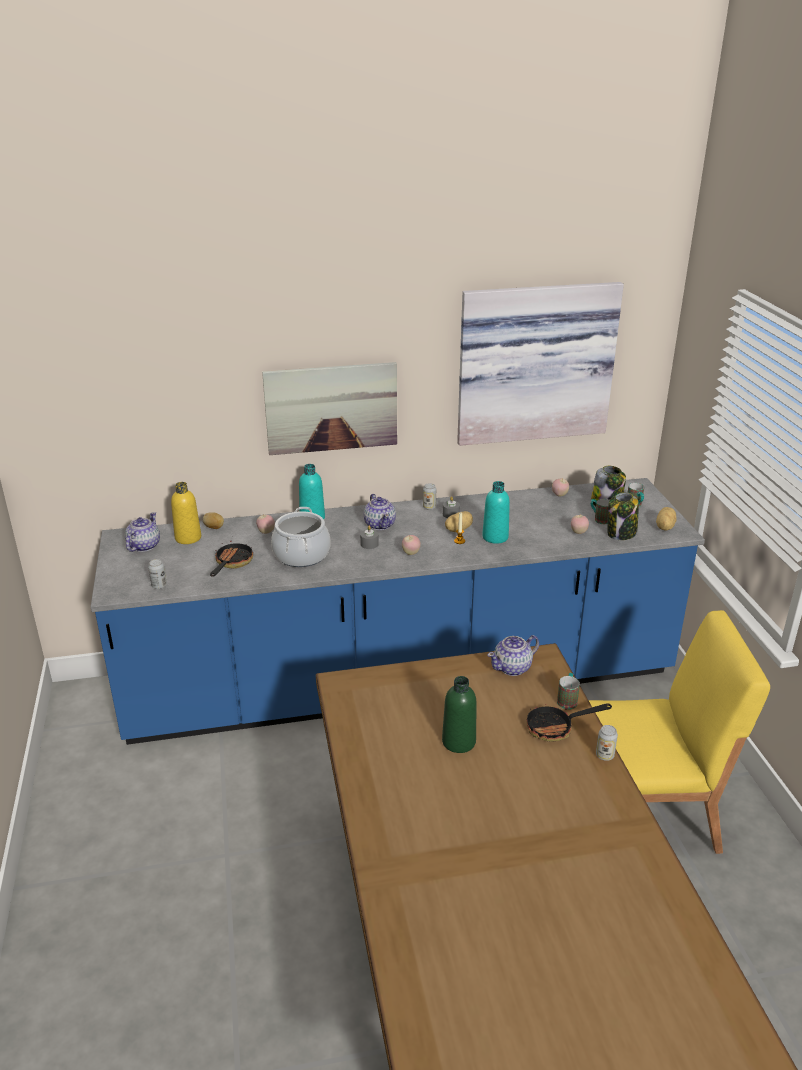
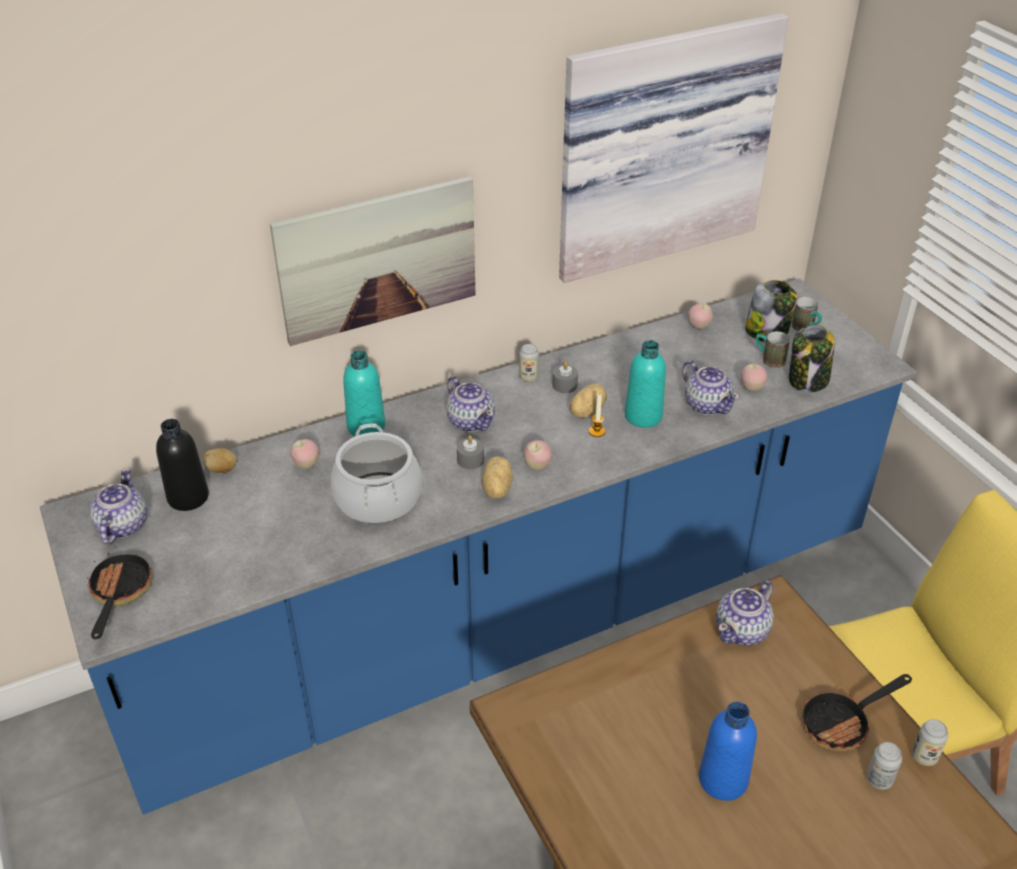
camera: 15 degrees left, 10 degrees up
(159, 586) = (179, 600): can -> can (879, 779)
(188, 538) = (188, 497): yellow bottle -> black bottle
(231, 563) = (277, 534): frying pan -> frying pan (119, 594)
(458, 742) = (723, 779): green bottle -> blue bottle
(542, 537) = (707, 404): none -> teapot
(567, 699) = (837, 670): mug -> none
(664, 527) = (857, 360): potato -> potato (495, 489)

